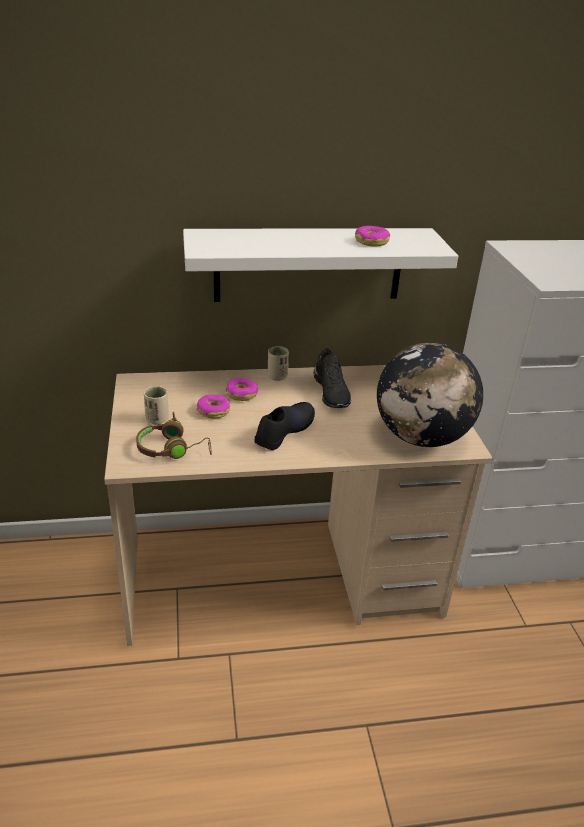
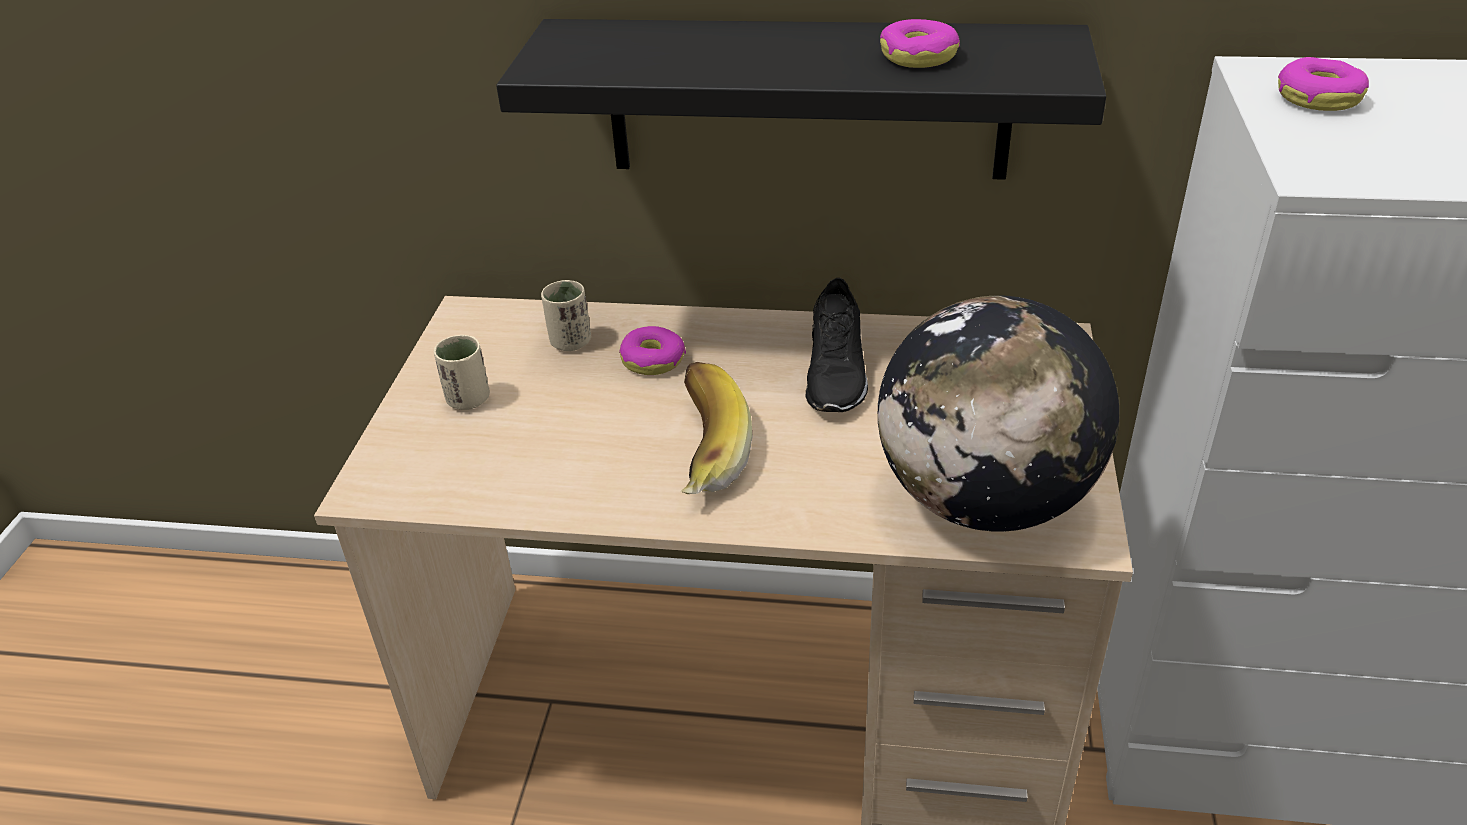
camera: 20 degrees right, 5 degrees up
(173, 449) = (466, 467): brown headphones -> none
(213, 411) = (581, 392): donut -> donut (1318, 98)
(277, 376) = (741, 327): beige cup -> beige cup (570, 342)
(284, 430) = (698, 450): black shoe -> banana
(308, 264) = (807, 99): white shelf -> black shelf

